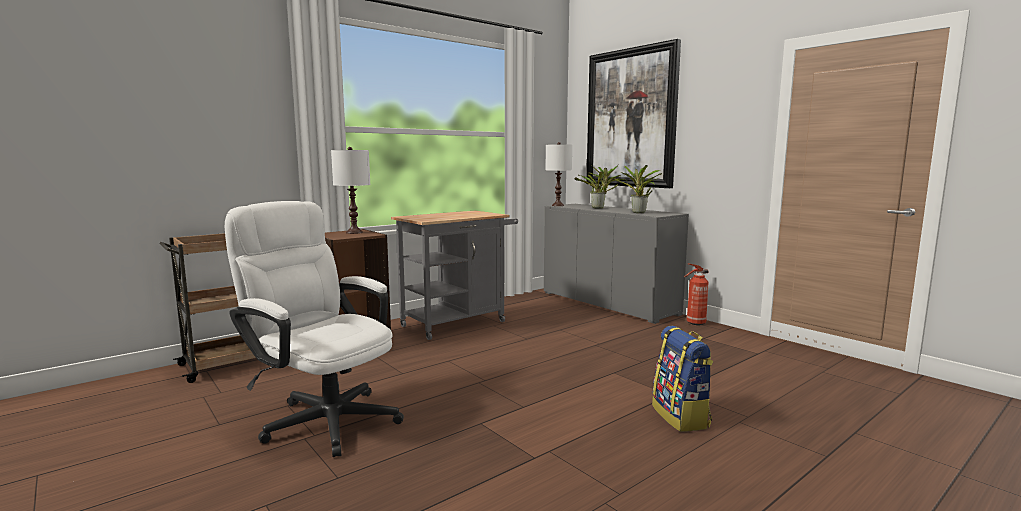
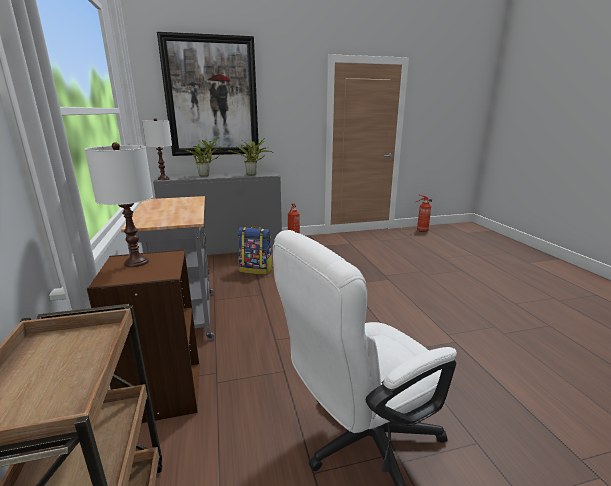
camera: 65 degrees left, 10 degrees up
(681, 417) = (416, 285): backpack -> backpack (256, 269)
(976, 400) = (421, 230): none -> fire extinguisher

